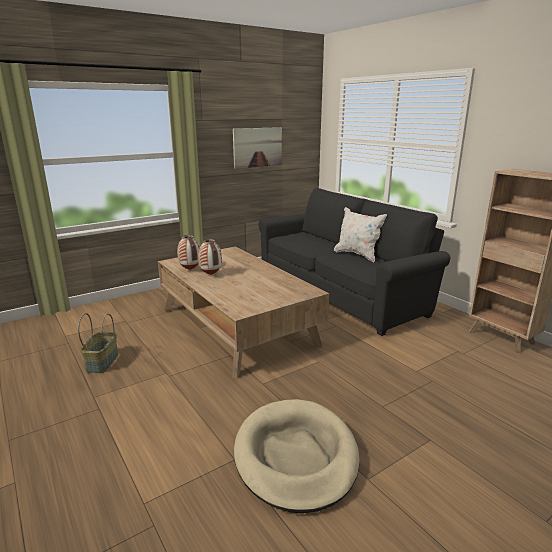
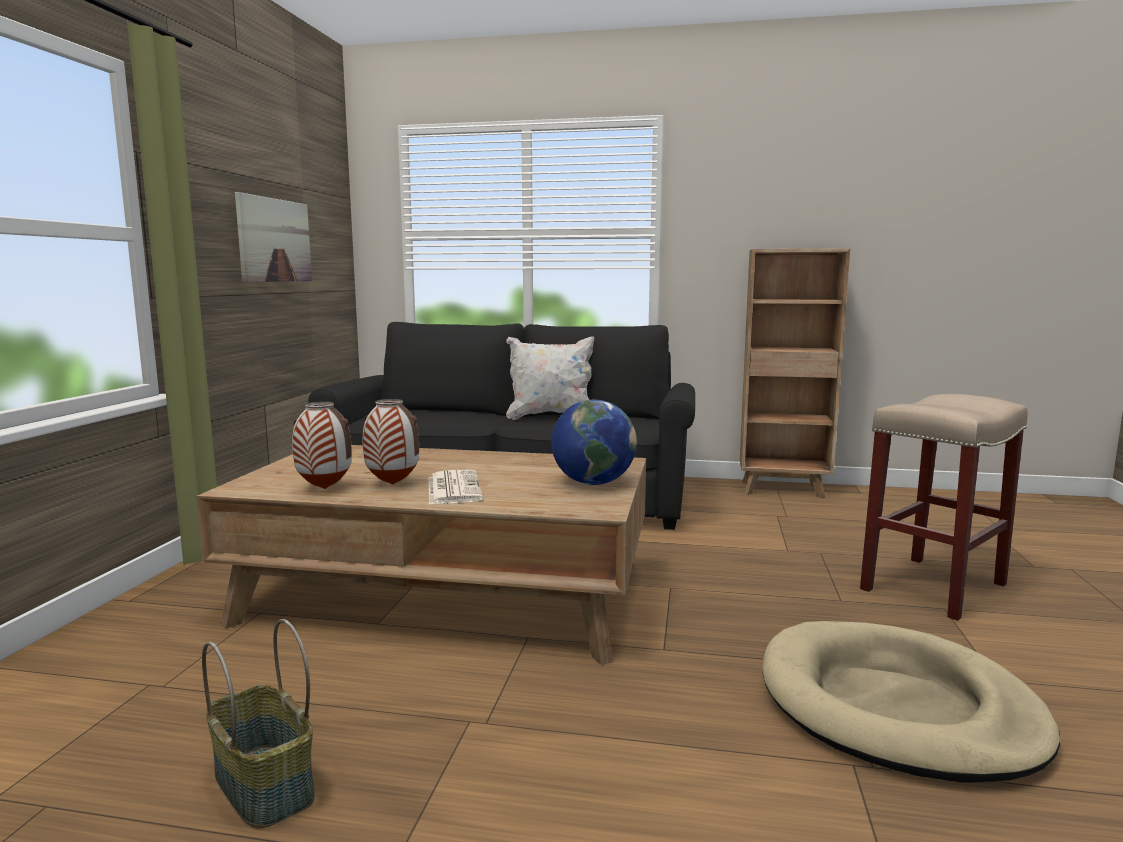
camera: 45 degrees left, 10 degrees down
(222, 283) = (453, 488): none -> newspaper
(271, 298) = (593, 483): none -> globe
(455, 428) = (933, 586): none -> beige stool

